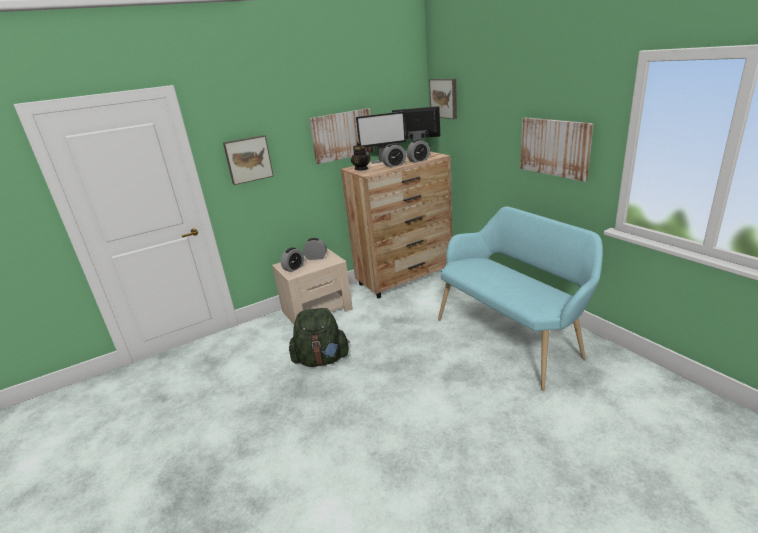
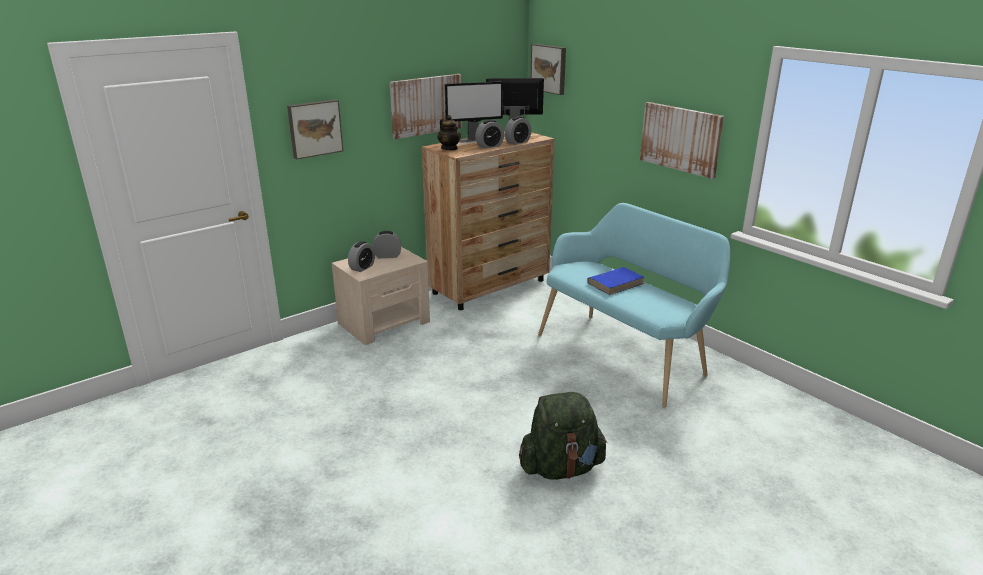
camera: 10 degrees left, 0 degrees up
(321, 360) = (403, 378): green backpack -> green backpack (561, 468)
(499, 277) = (616, 283): none -> blue book

